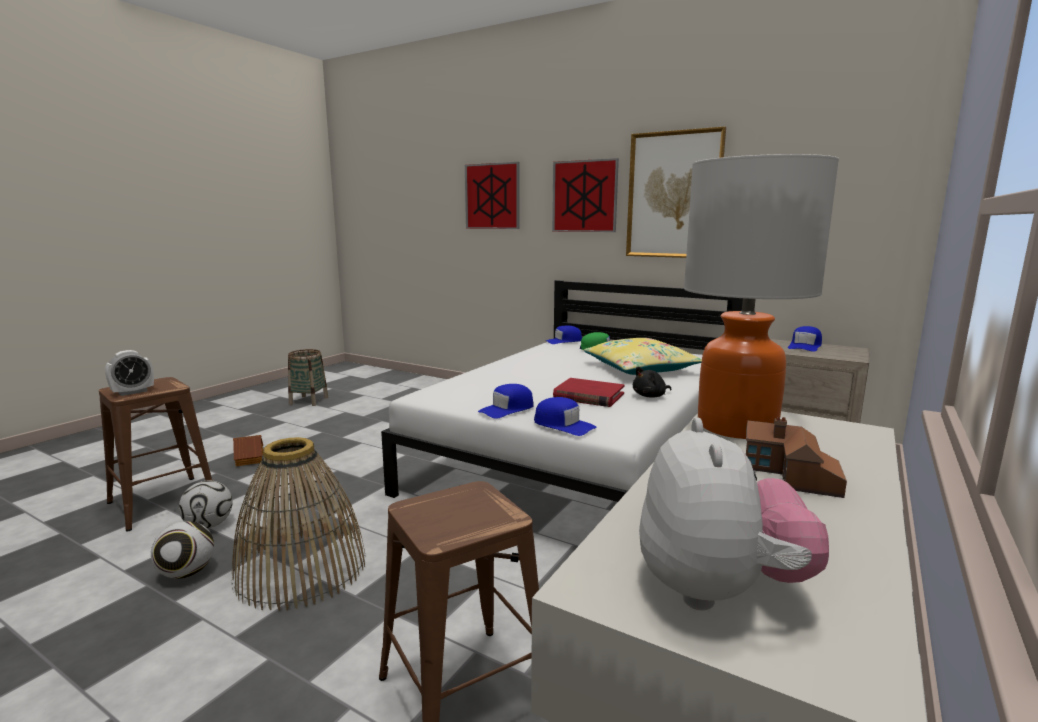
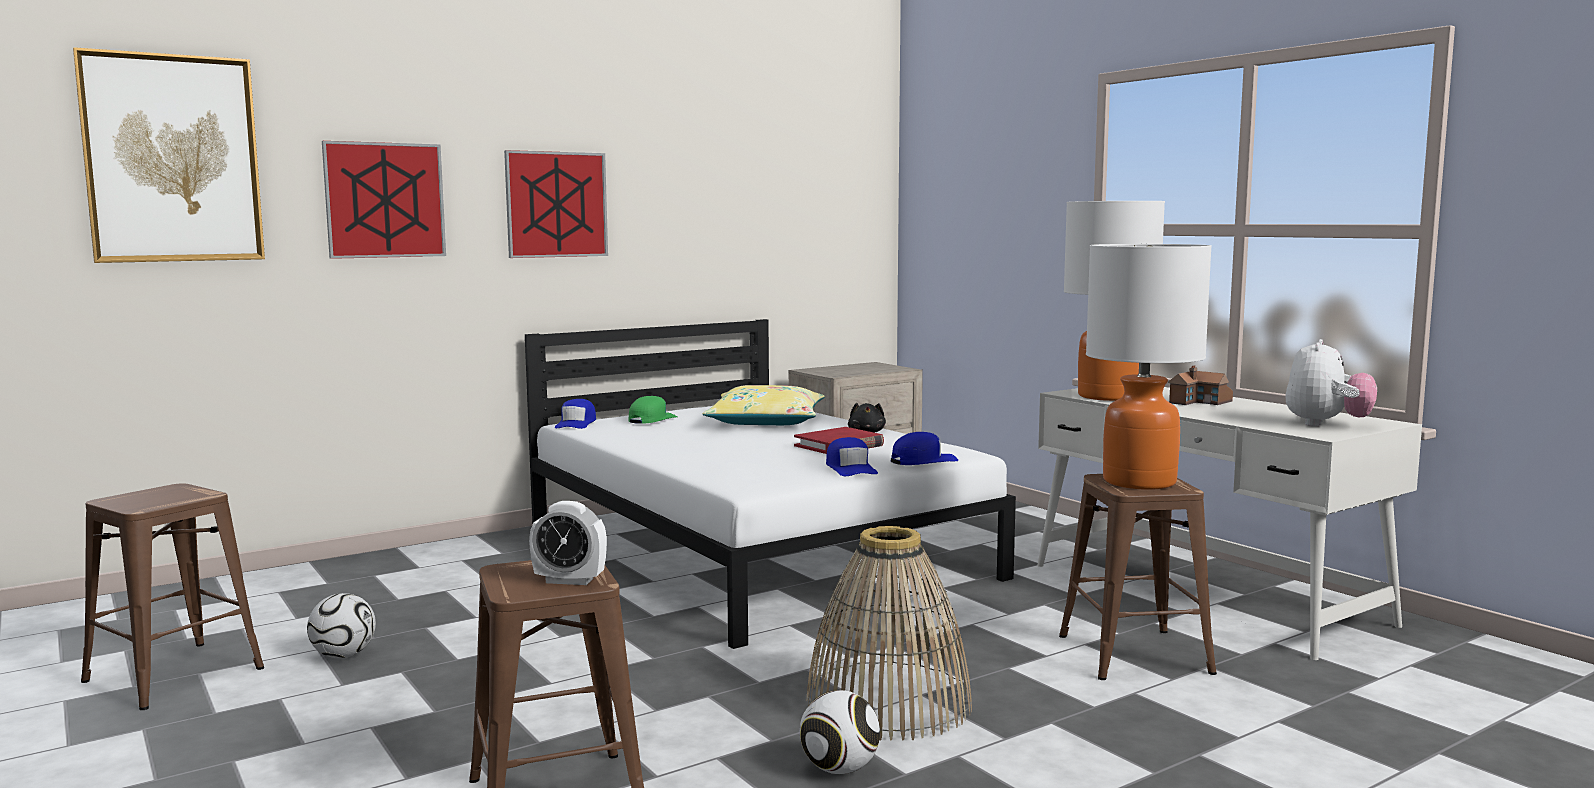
camera: 65 degrees left, 5 degrees down
(133, 392) = (569, 580): alarm clock -> alarm clock turned 120 degrees clockwise
(209, 525) = (701, 759): football -> football (343, 655)
(249, 459) = (450, 732): toy house -> none
(309, 401) = (173, 674): basket -> brown stool
(462, 511) = (1140, 482): none -> table lamp
(673, 195) = (676, 206): picture -> picture (172, 159)
(718, 590) = (1326, 424): plush toy -> plush toy turned 90 degrees clockwise
(805, 346) = (846, 368): blue cap -> none

